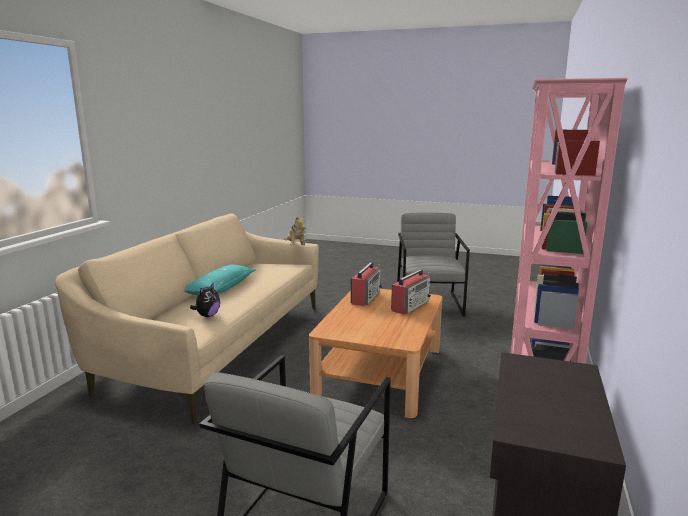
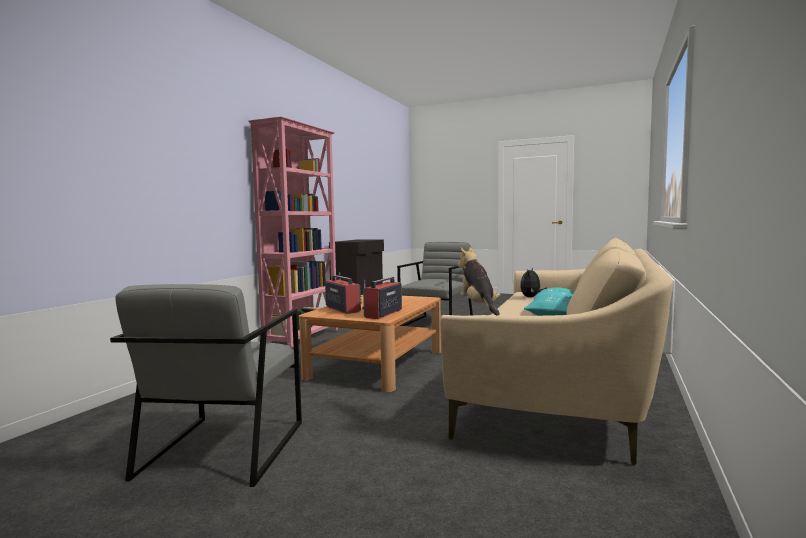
camera: 175 degrees left, 10 degrees down
(411, 305) = (342, 309): radio -> radio turned 105 degrees clockwise

